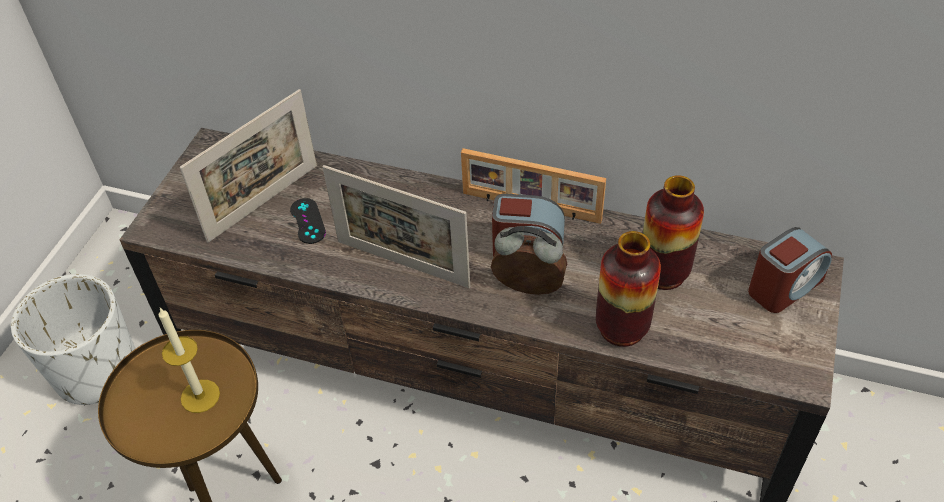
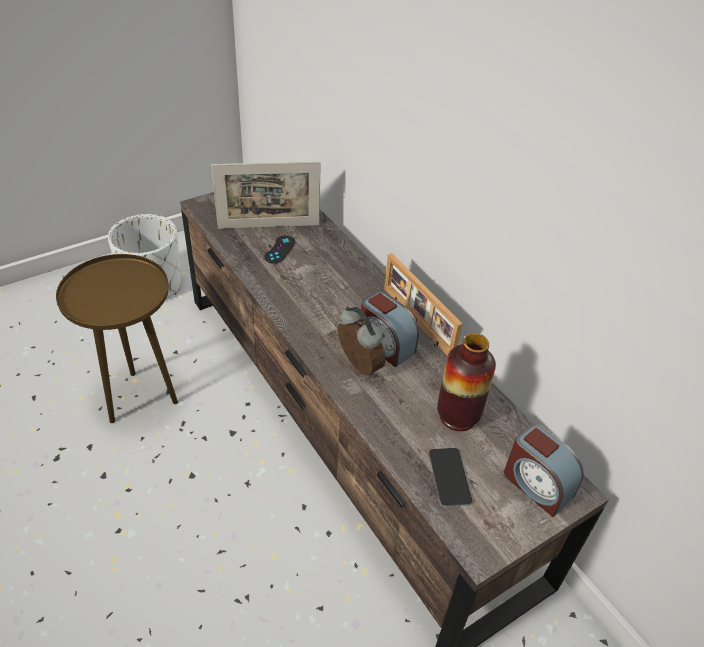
camera: 35 degrees right, 5 degrees down
(200, 396) = (123, 297): candle -> none
(402, 264) = (303, 304): picture frame -> none
(622, 328) = (390, 428): vase -> none
(715, 333) = (449, 477): none -> phone
(784, 286) = (536, 485): alarm clock -> alarm clock turned 45 degrees clockwise

